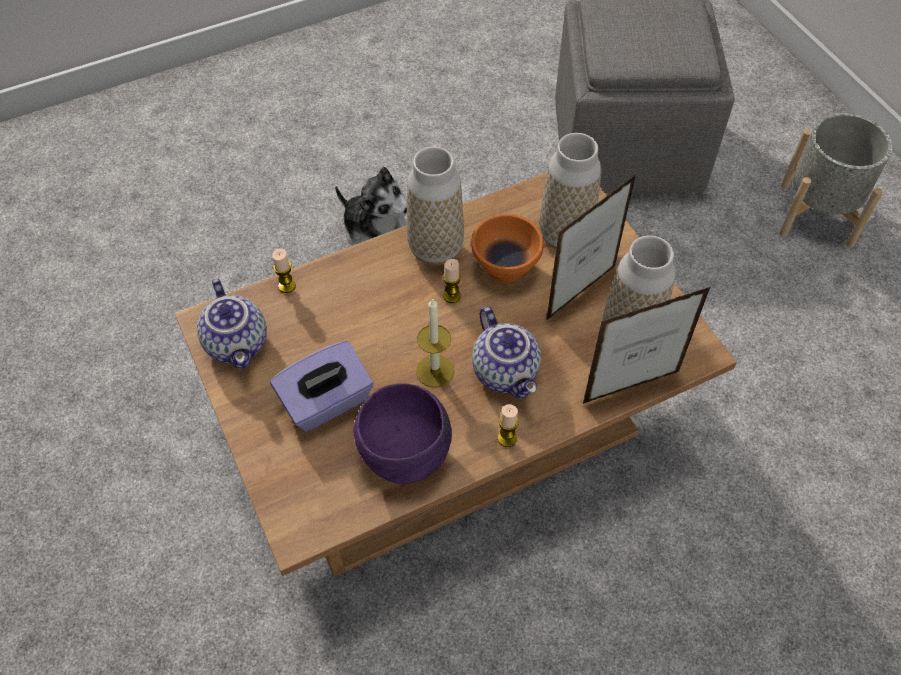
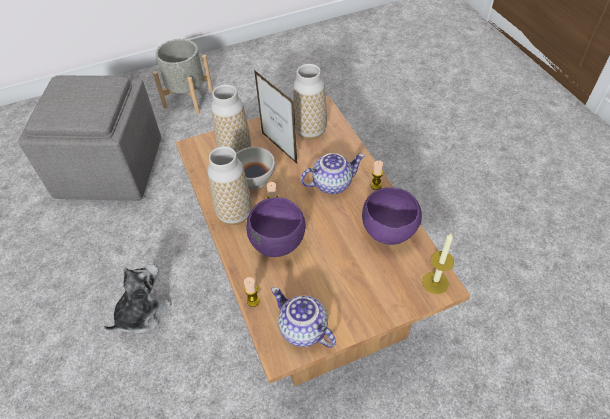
camera: 85 degrees left, 5 degrees down
(239, 344) = (302, 330): teapot -> teapot turned 120 degrees counterclockwise
(327, 402) = (352, 273): purple tissue box -> none
(383, 305) = (277, 243): none -> purple bowl
(435, 371) = (330, 216): candle -> candle (435, 282)
(506, 266) = (254, 180): orange bowl -> white bowl
(631, 387) = (343, 133): picture frame -> none

